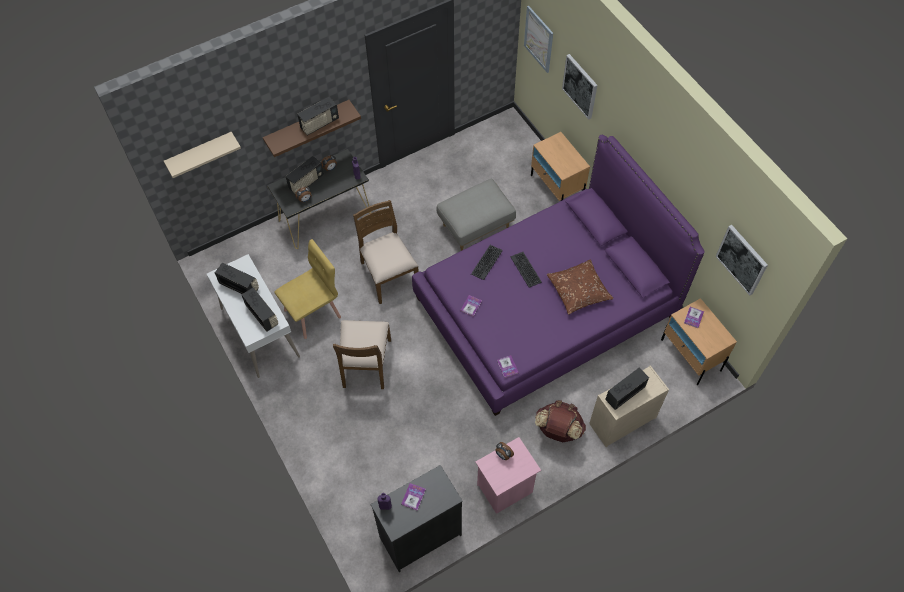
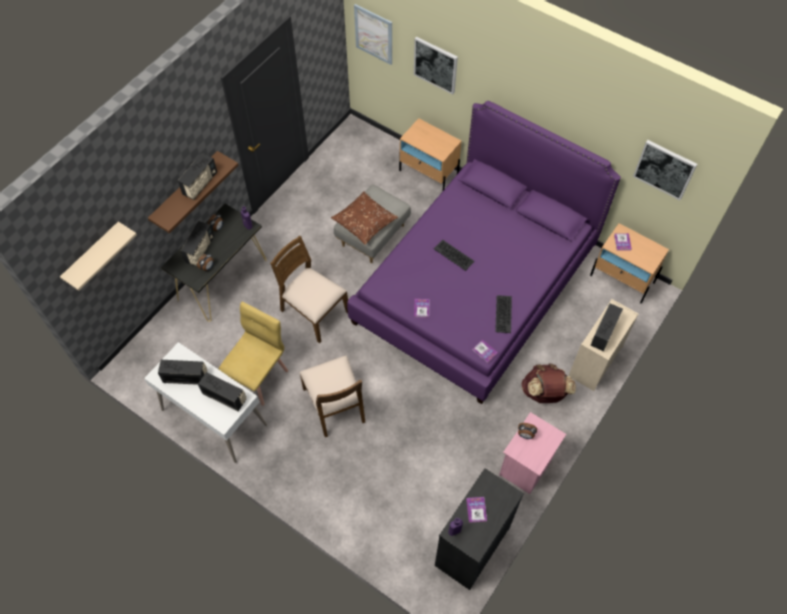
camera: 25 degrees left, 0 degrees up
(486, 262) = (414, 262): keyboard -> keyboard (503, 314)
(578, 290) = (511, 256): brown pillow -> brown pillow (364, 222)

